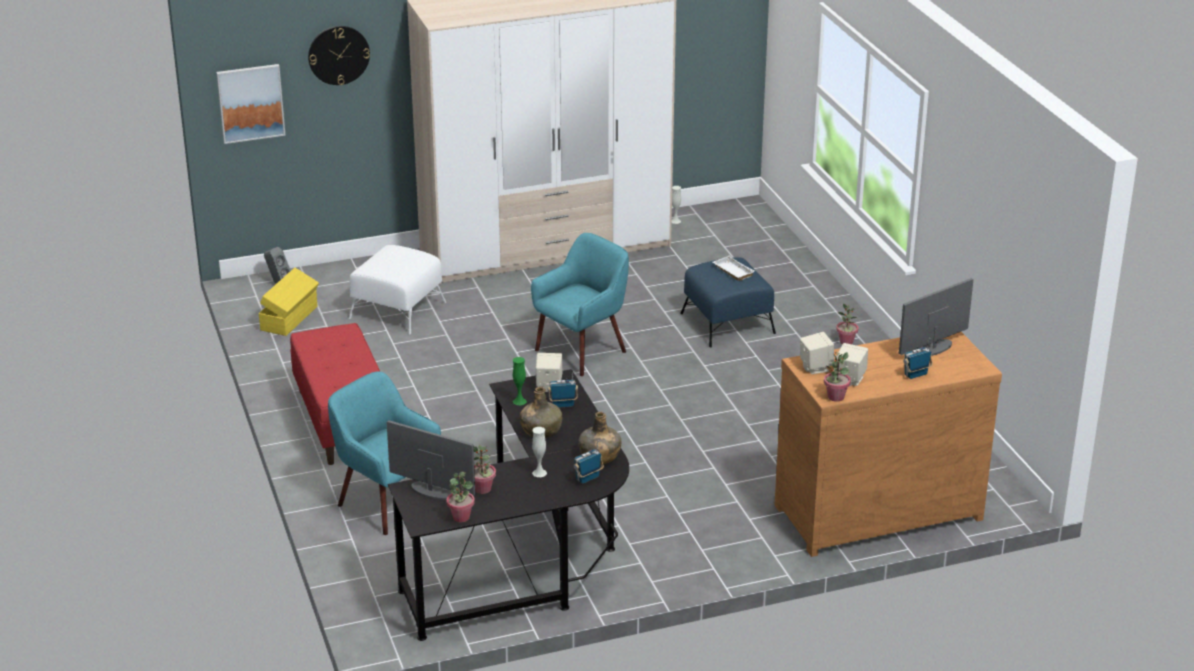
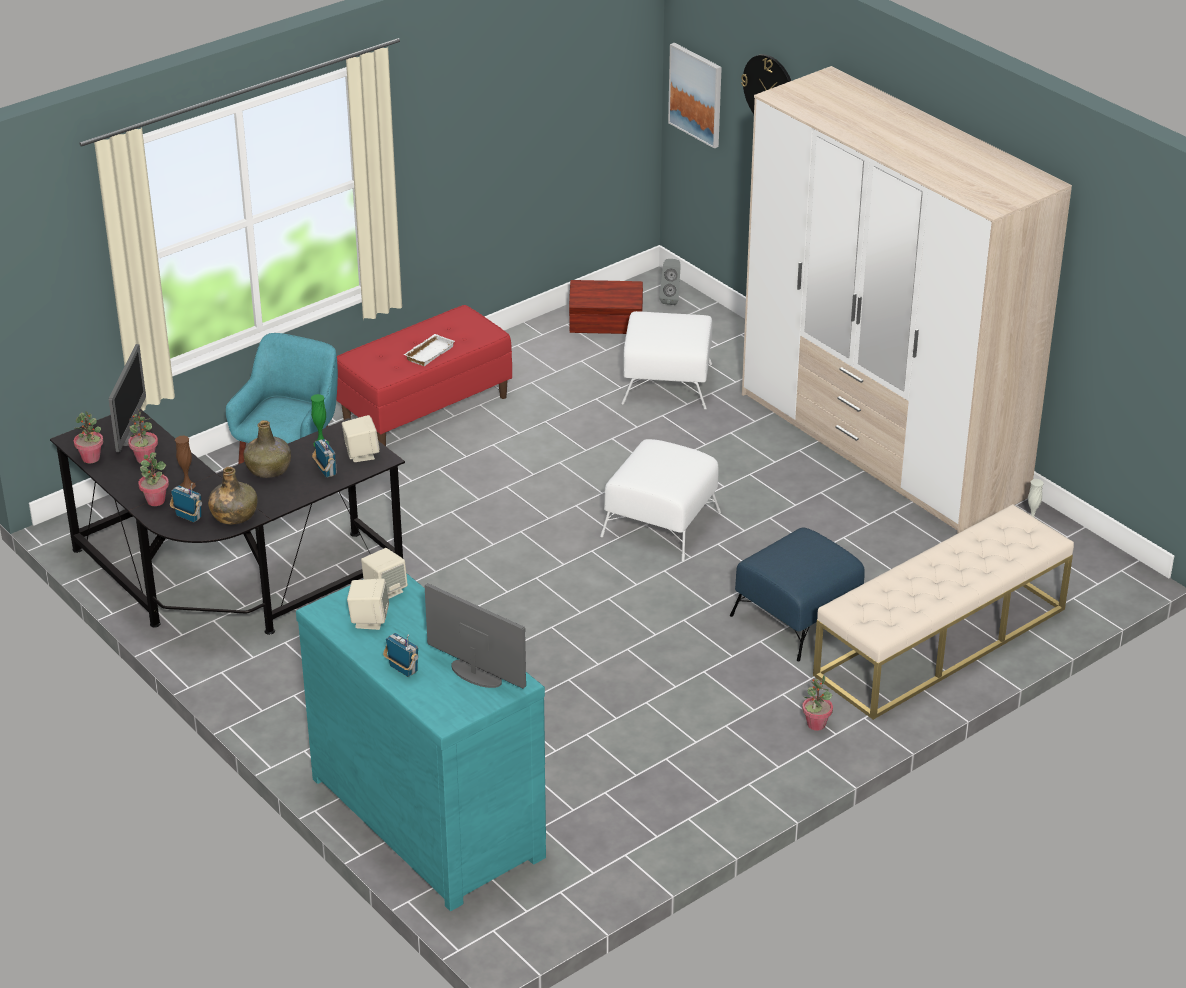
camera: 70 degrees right, 5 degrees up
(290, 318) = (606, 325): yellow storage box -> brown storage box
(539, 473) = (187, 485): white vase -> brown vase
(582, 351) = (660, 524): turquoise armchair -> white ottoman
(732, 271) = (805, 558): white tray -> white tray (429, 352)
(783, 280) = (940, 642): none -> beige bench
(835, 397) = (323, 616): potted plant -> potted plant (156, 501)
(875, 510) = (430, 814): brown dresser -> turquoise dresser

